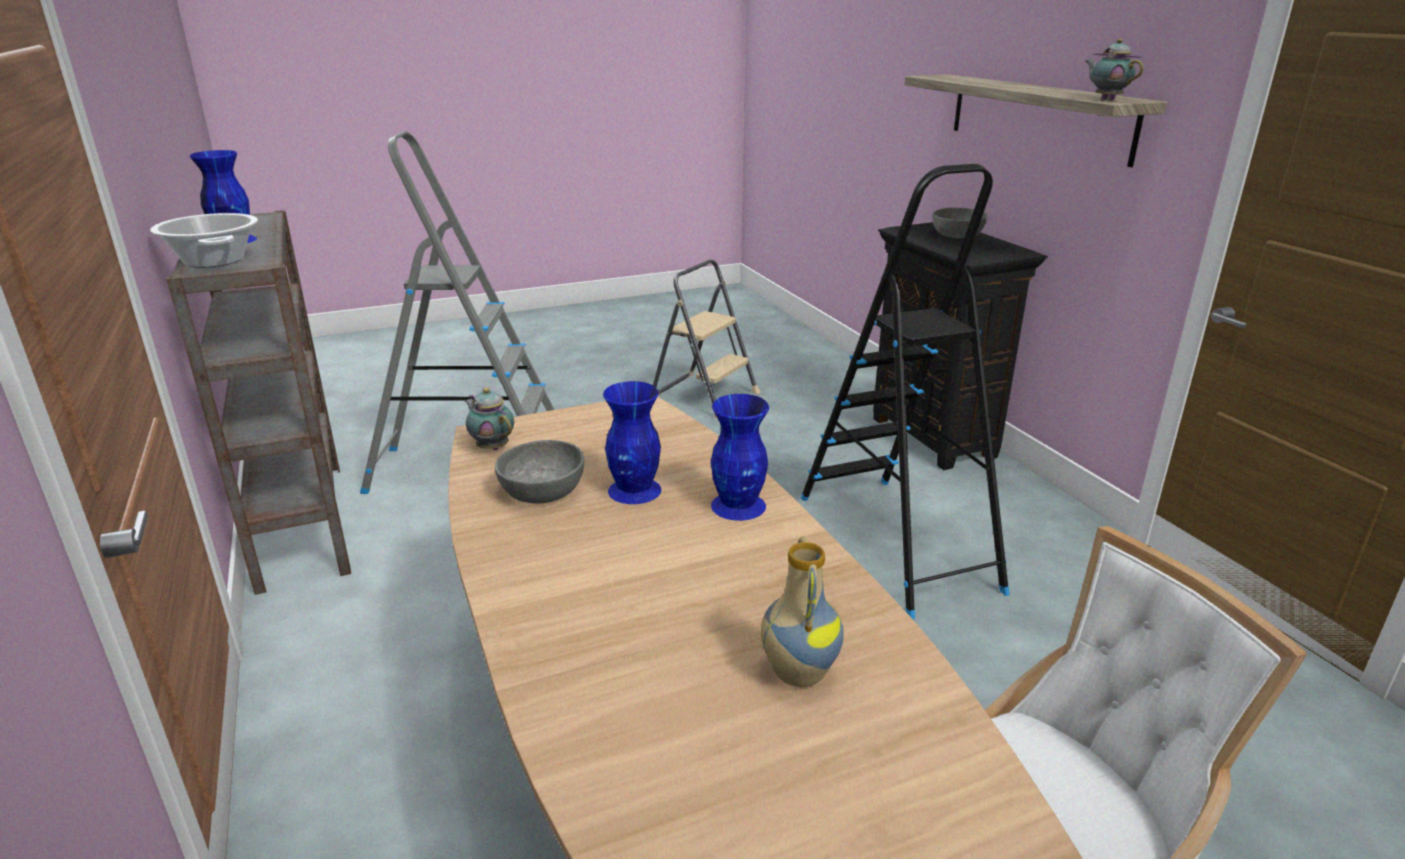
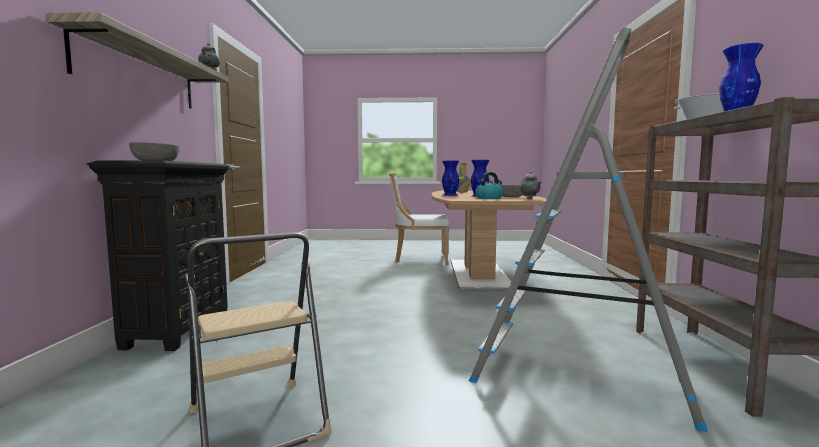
camera: 155 degrees left, 20 degrees down
(590, 445) = (489, 198): none -> kettle
(894, 541) = (322, 297): black step ladder -> none

